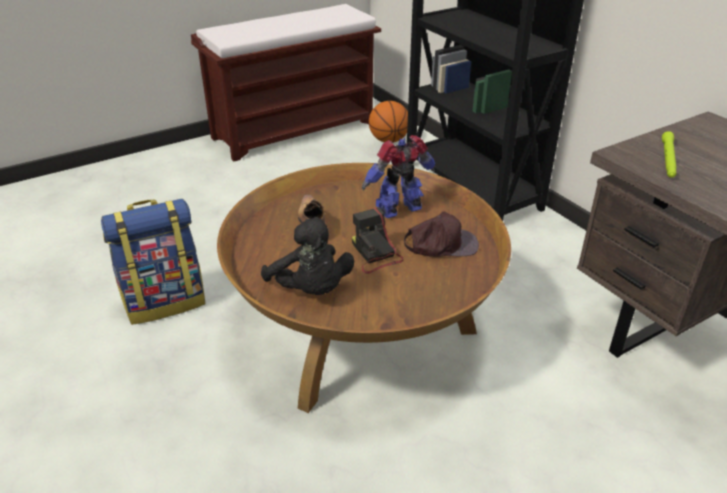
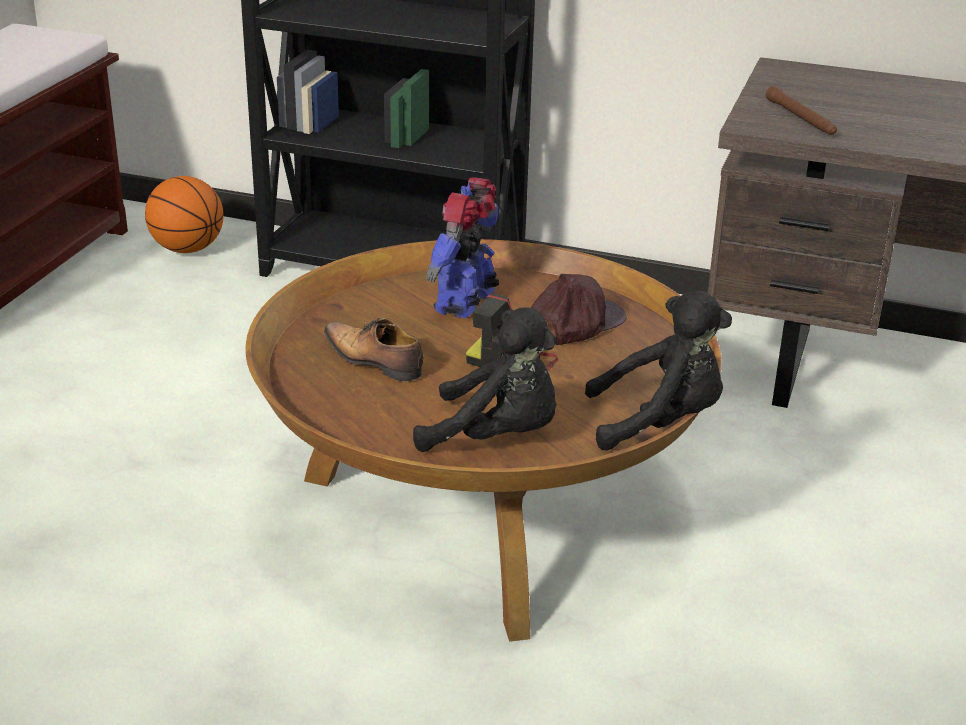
camera: 40 degrees left, 5 degrees down
(165, 301) = (122, 614): backpack -> none
(406, 324) = (659, 422): none -> black plush toy
(668, 160) = (801, 118): green flashlight -> brown flashlight

